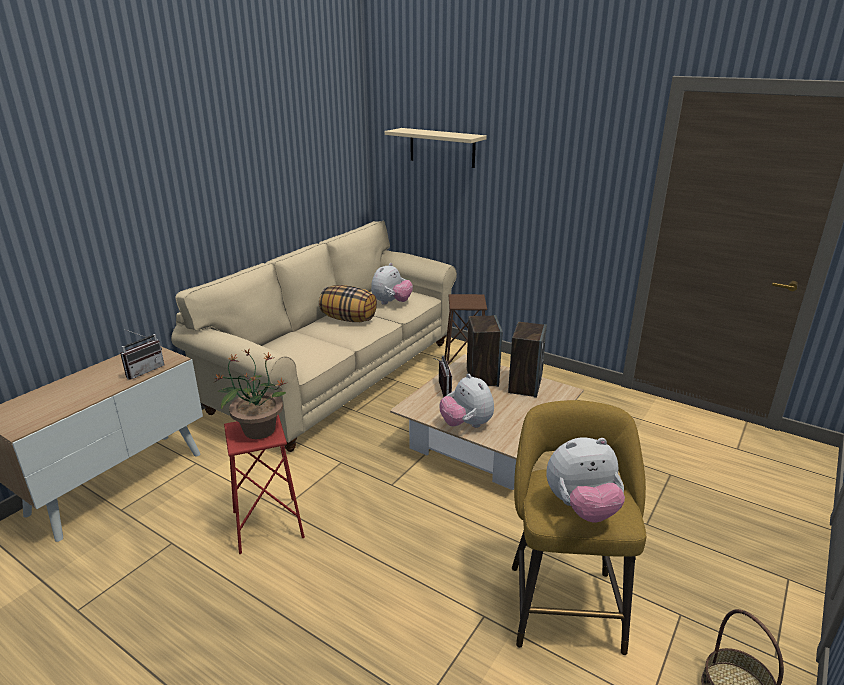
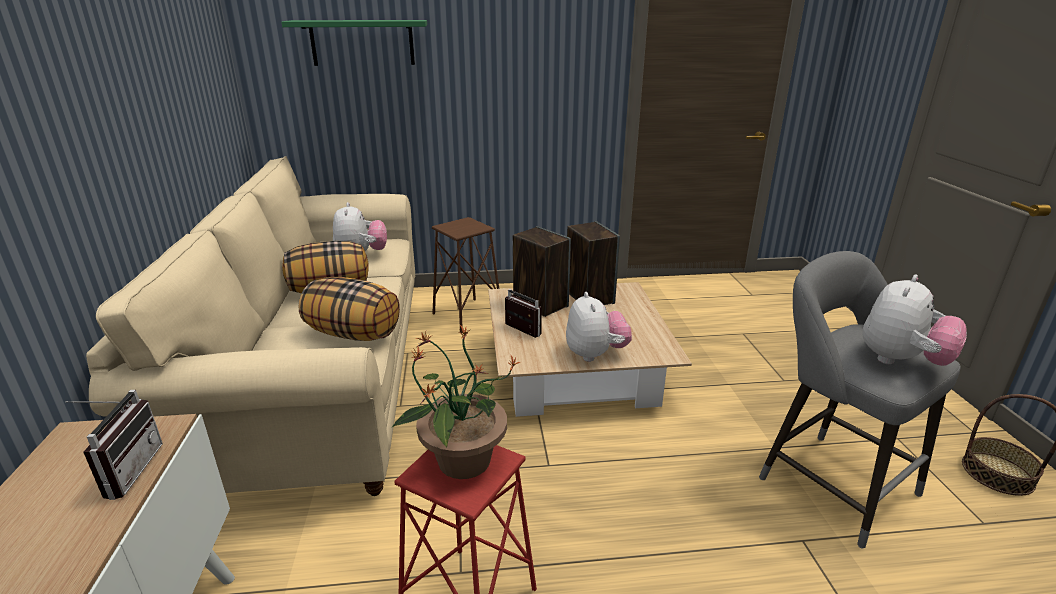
camera: 40 degrees left, 0 degrees up
(322, 350) = (354, 334): none -> pillow
(442, 147) = (362, 42): beige shelf -> green shelf
(466, 424) = (595, 354): plush toy -> plush toy turned 120 degrees counterclockwise
(563, 601) = (829, 481): yellow stool -> grey stool

